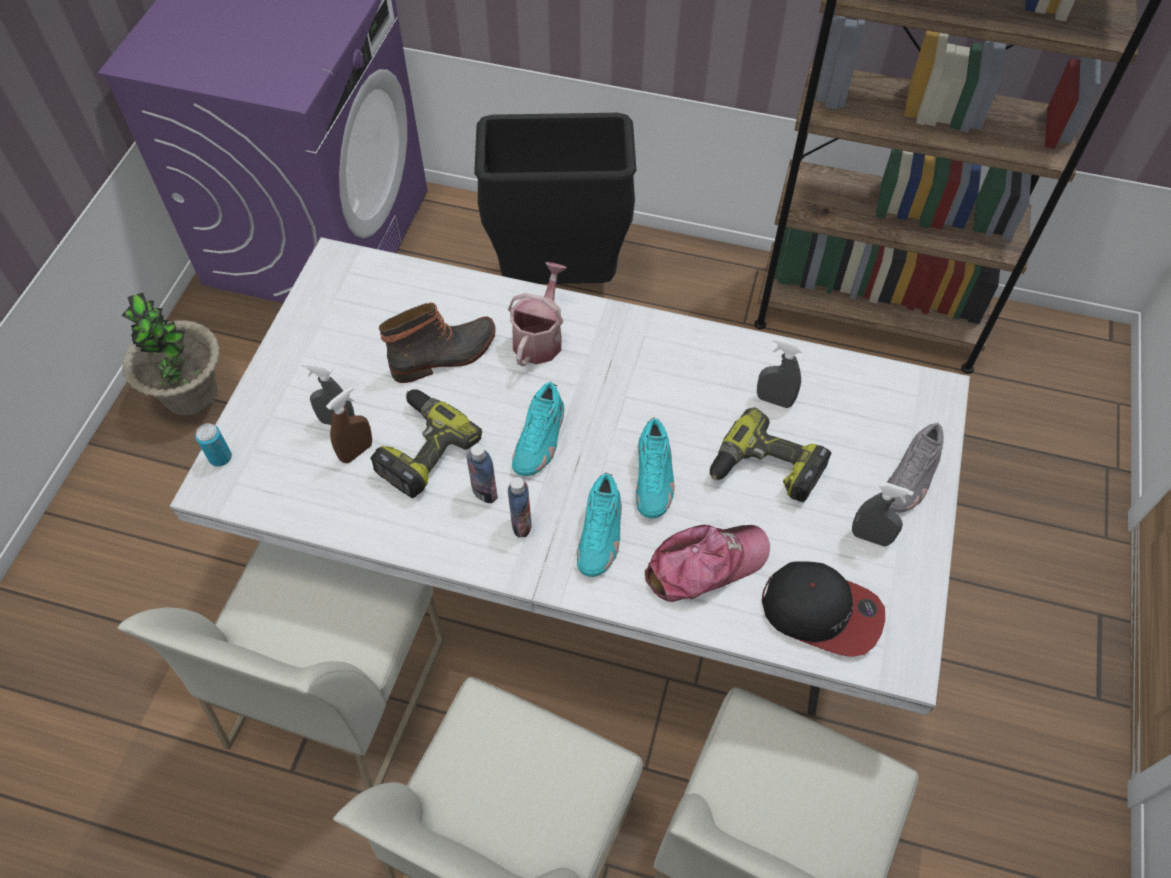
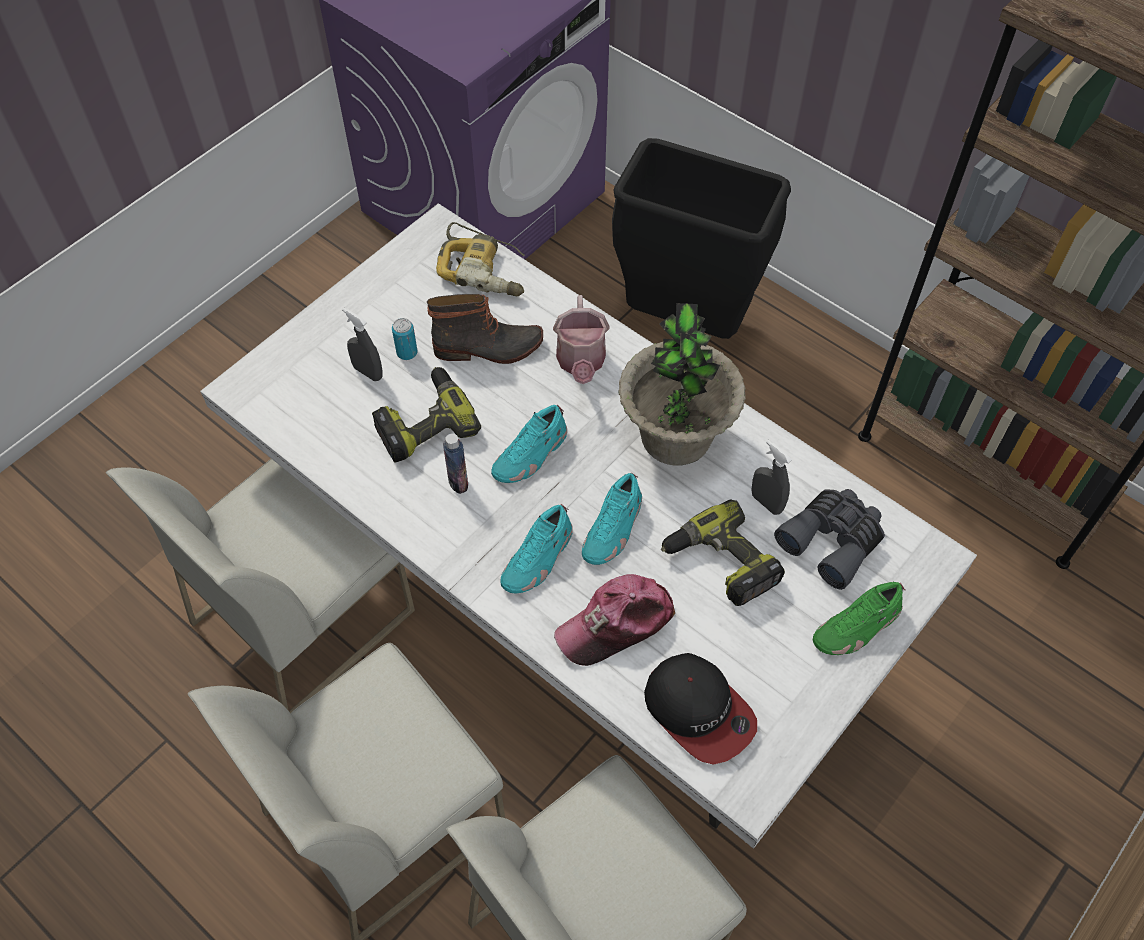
camera: 25 degrees right, 0 degrees up
(190, 393) = (306, 306): potted plant -> potted plant (675, 436)
(220, 457) = (259, 366): can -> can (407, 352)
(356, 451) = (370, 404): brown spray bottle -> none
(400, 283) = (485, 269): none -> power drill
(521, 524) = (474, 522): bottle -> none
(540, 337) = (581, 363): watering can -> watering can turned 135 degrees clockwise
(705, 565) = (616, 624): cap -> cap turned 150 degrees clockwise
(848, 411) = (832, 540): none -> grey binoculars
(870, 537) = (785, 664): grey spray bottle -> none
(910, 478) = (857, 627): grey shoe -> green shoe

